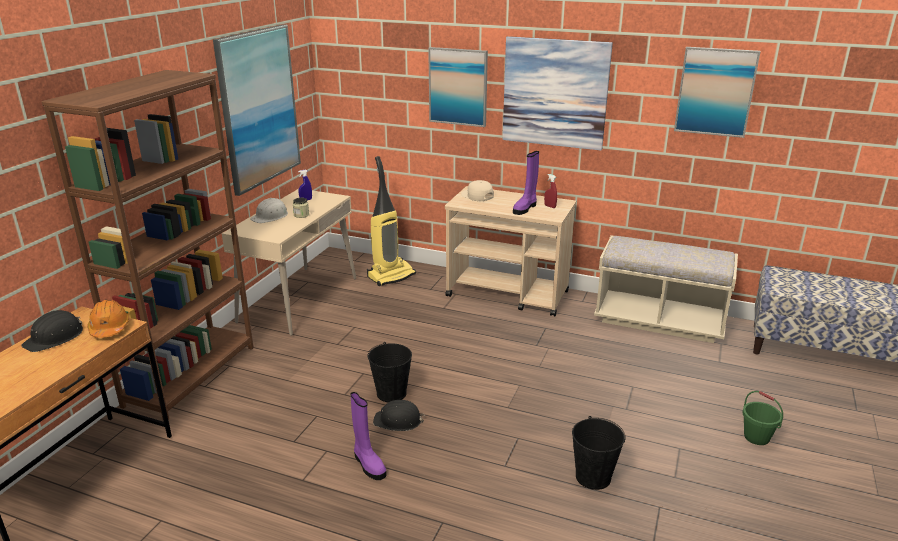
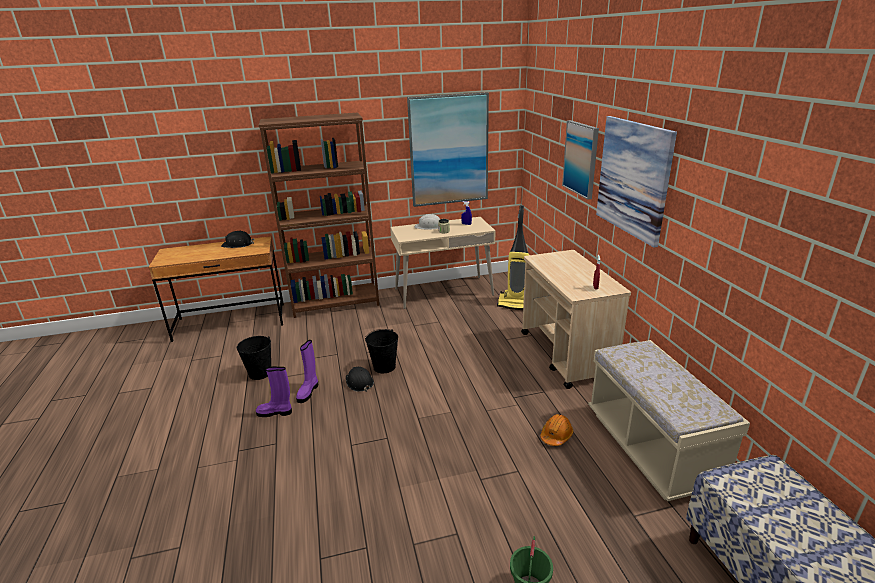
camera: 55 degrees right, 0 degrees up
(109, 328) = (255, 249): orange hard hat -> orange hard hat (556, 435)
(477, 195) = (562, 258): beige cap -> none
(525, 208) = (572, 280): purple boot -> purple boot (275, 412)
(593, 477) = (373, 494): black bucket -> black bucket (260, 373)
(715, 91) = (758, 209): picture -> none

